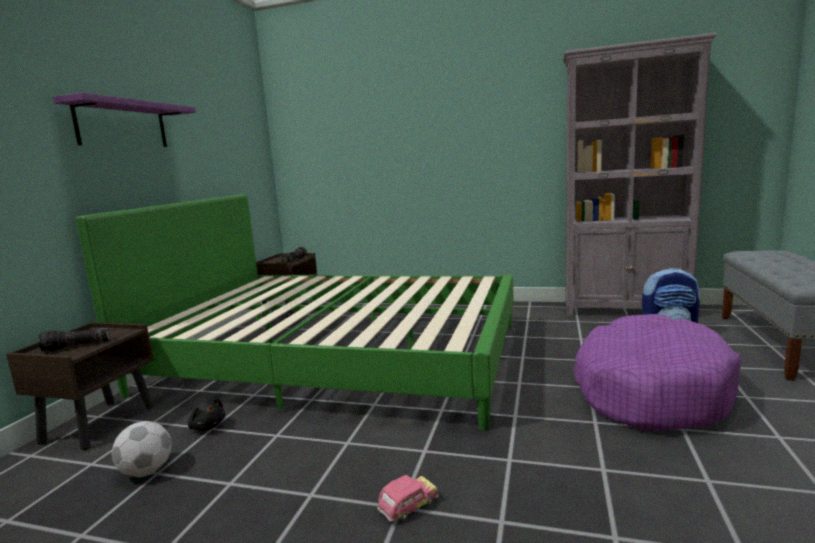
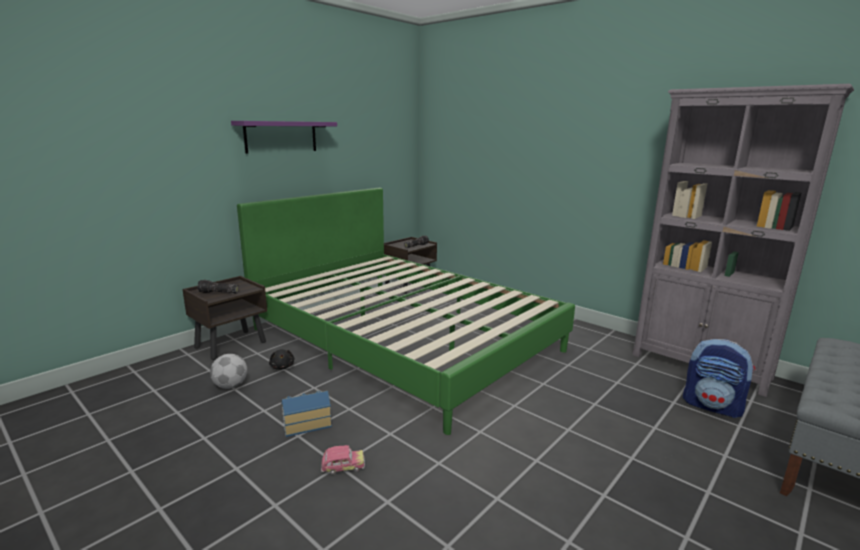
camera: 25 degrees right, 5 degrees up
(309, 477) = (306, 424): none -> toy house
(649, 390) = (619, 451): purple dog bed -> none

